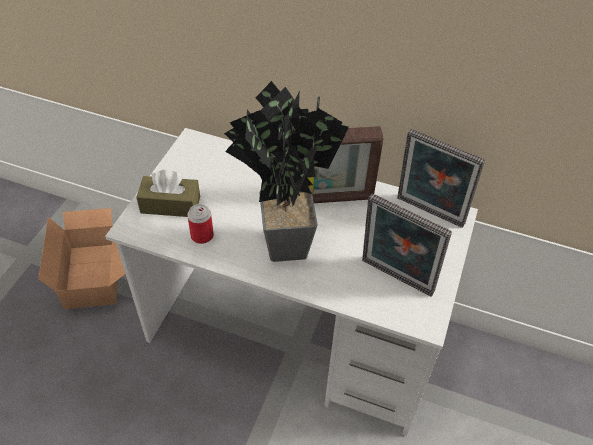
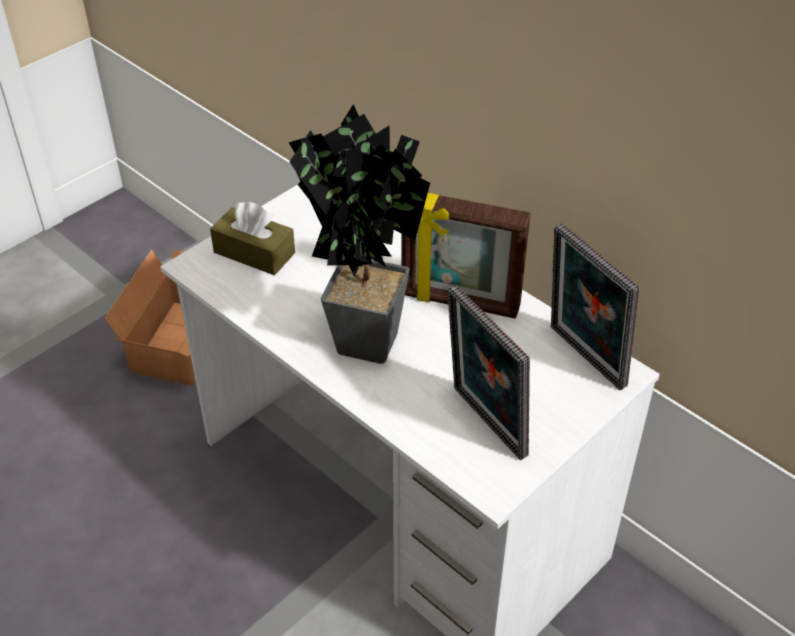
camera: 25 degrees right, 5 degrees down
(202, 235) = (271, 299): can -> none

